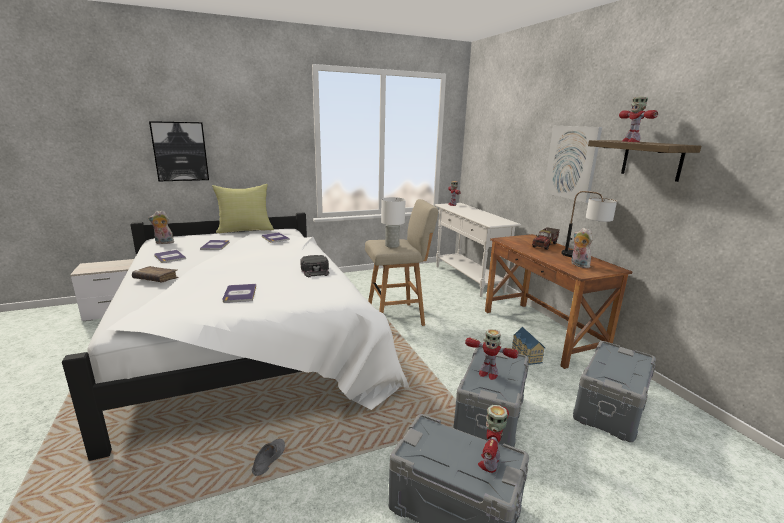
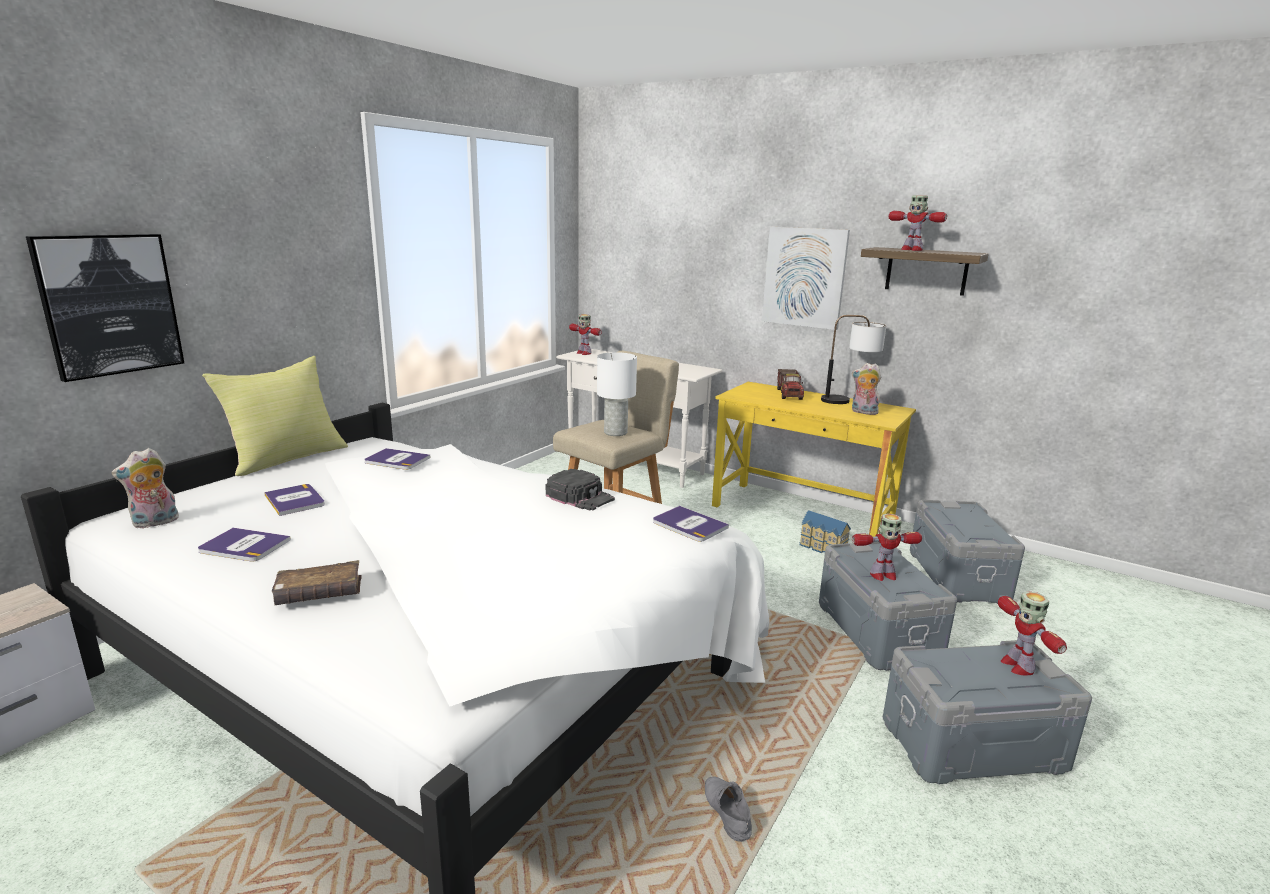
camera: 35 degrees left, 0 degrees up
(240, 294) = (549, 566): book -> book (689, 525)
(541, 332) = (801, 513): brown desk -> yellow desk

